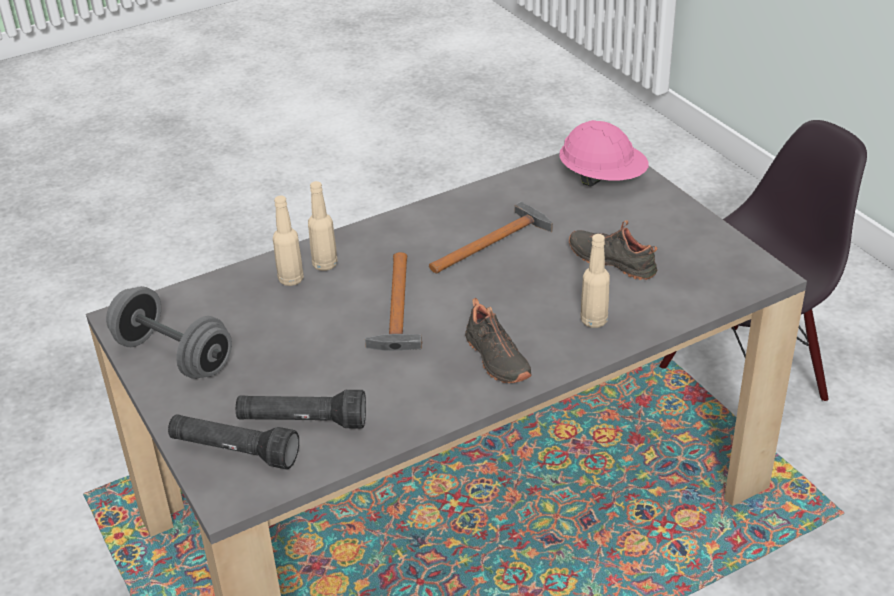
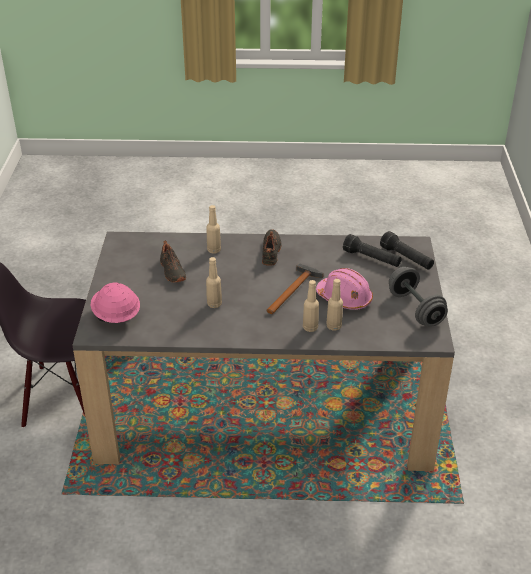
camera: 150 degrees left, 0 degrees up
(304, 327) = (344, 298): none -> pink hard hat
(493, 242) = (214, 304): hammer -> beige bottle

